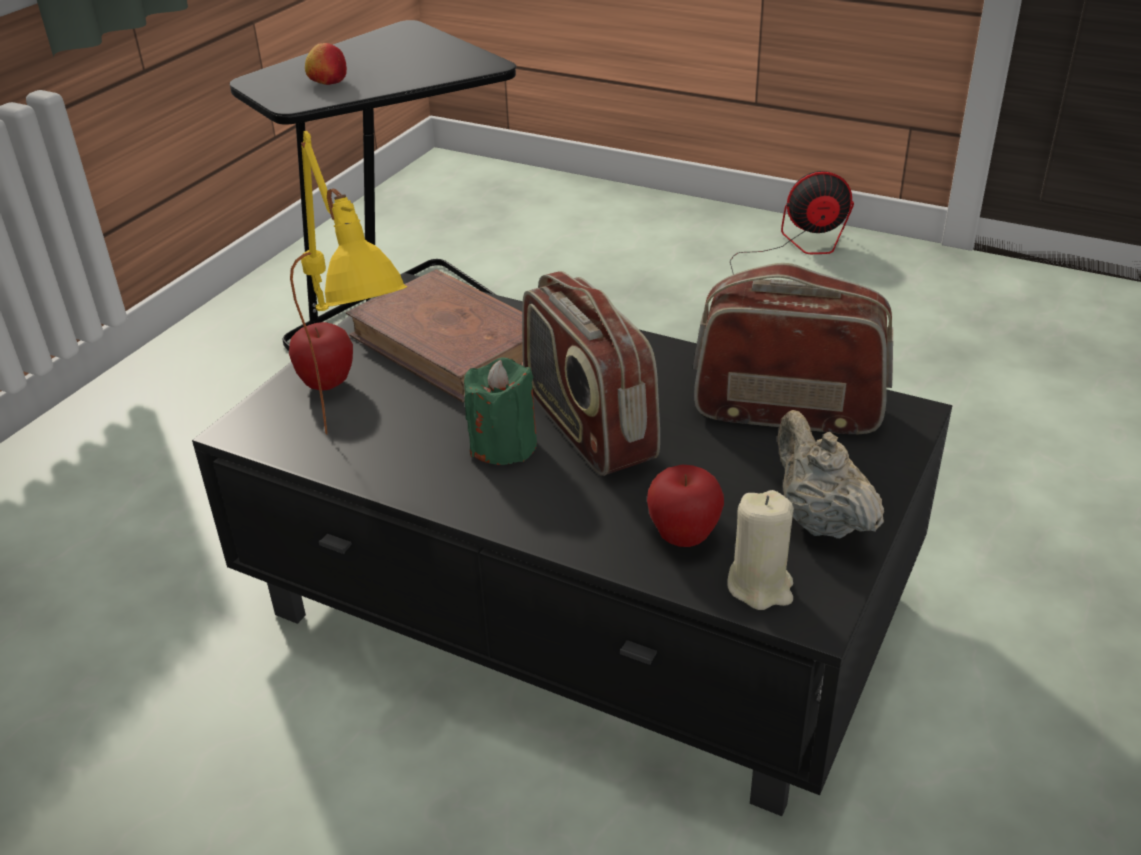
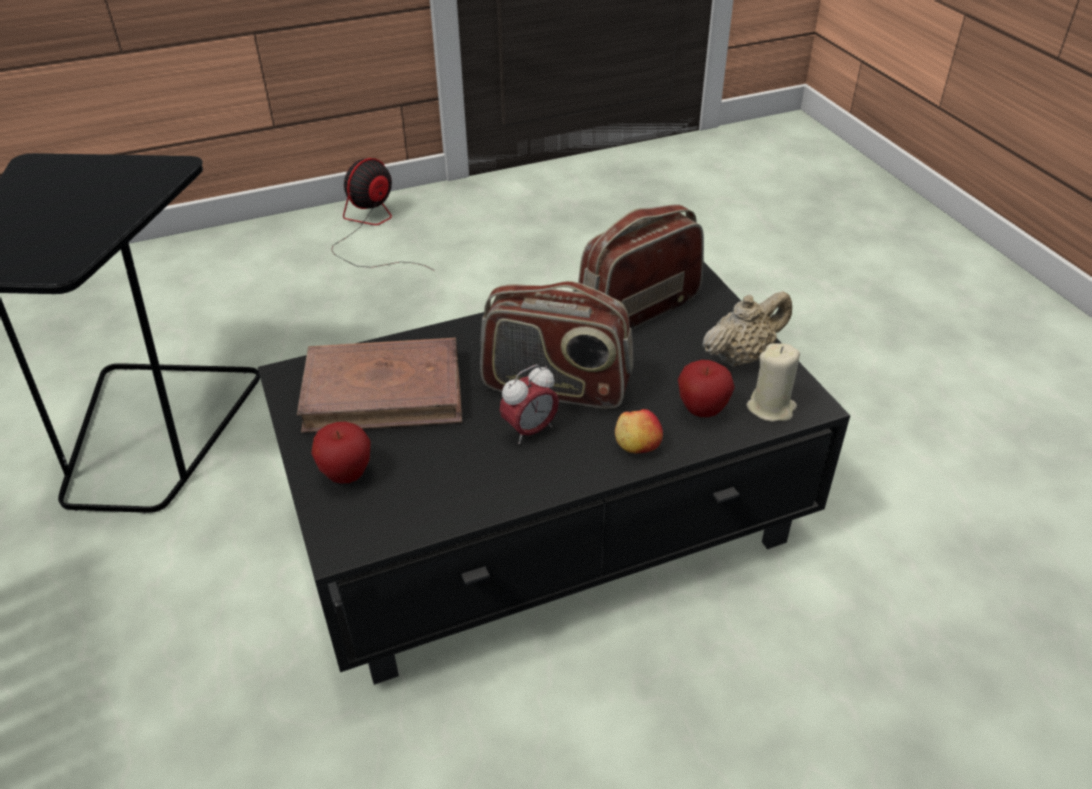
camera: 50 degrees left, 5 degrees up
(328, 83) = (57, 238): apple -> apple (637, 446)
(373, 465) = (475, 499): yellow table lamp -> none
(503, 445) = (530, 430): green candle -> alarm clock
(819, 520) = (741, 356): beige teapot -> beige teapot turned 135 degrees clockwise

